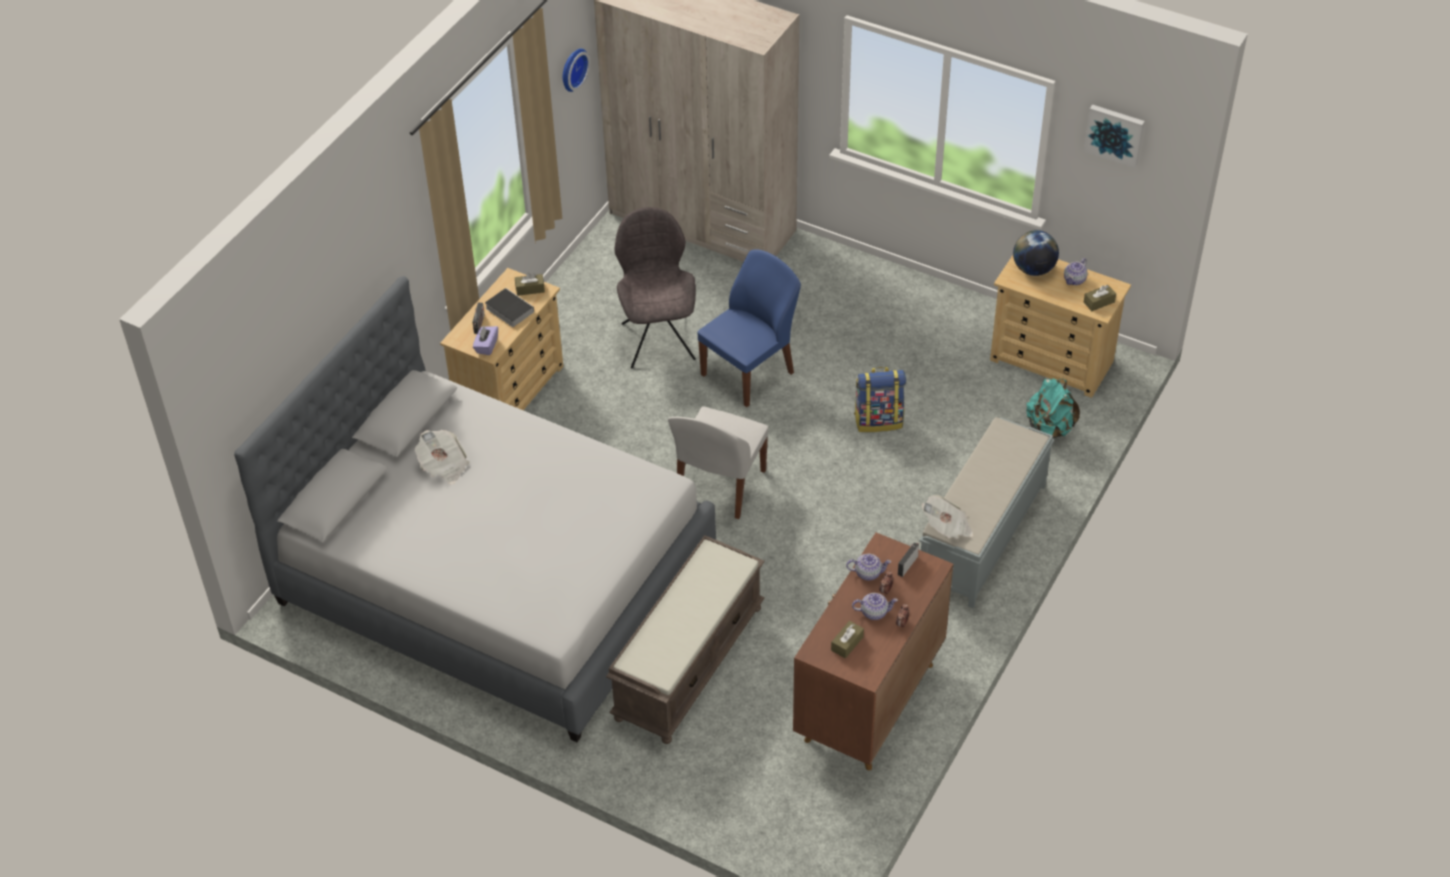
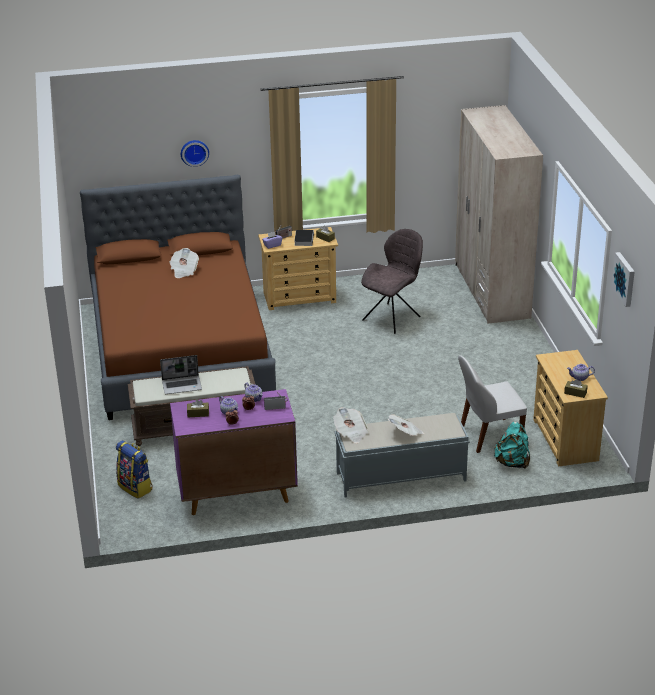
camera: 50 degrees right, 15 degrees down
(496, 577) = (181, 350): grey bed -> brown bed
(572, 68) = (434, 144): wall clock -> wall clock (194, 152)
(680, 623) = (182, 385): none -> laptop
(719, 487) = (320, 381): white chair -> white chair (489, 435)
(749, 372) = (410, 353): blue chair -> none
(868, 703) = (236, 493): brown cabinet -> purple cabinet
(879, 420) = (435, 405): backpack -> backpack (136, 487)
(996, 482) = (405, 433): none -> newspaper
(1033, 269) = (566, 362): globe -> none

